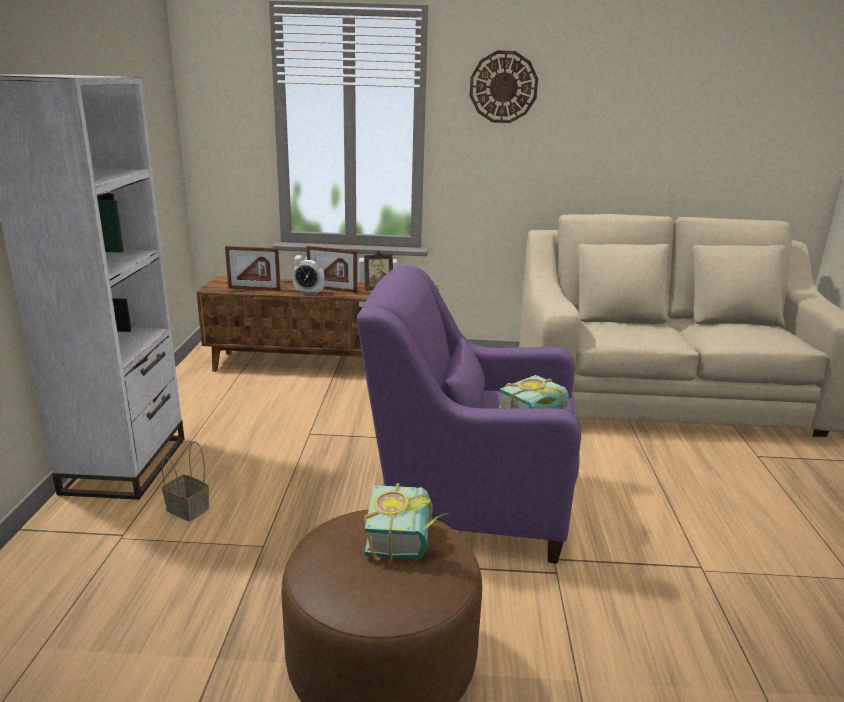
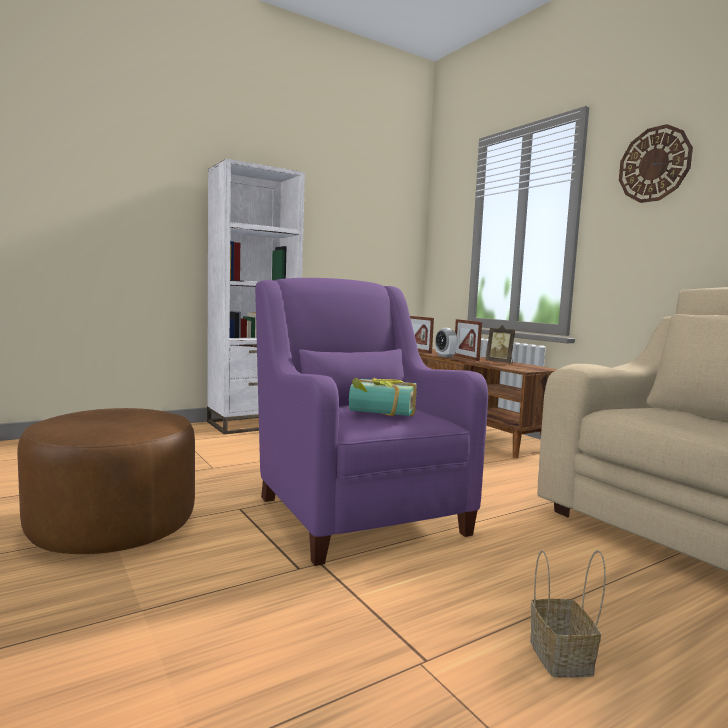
camera: 55 degrees right, 15 degrees down
(189, 509) = (228, 444): basket -> basket (562, 658)
(407, 538) = (138, 418): book -> none

